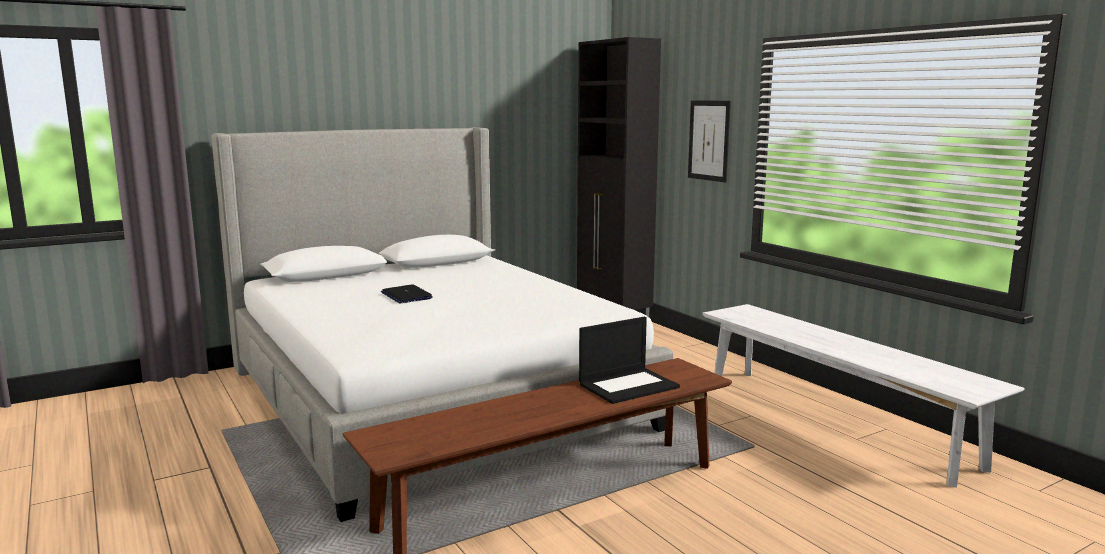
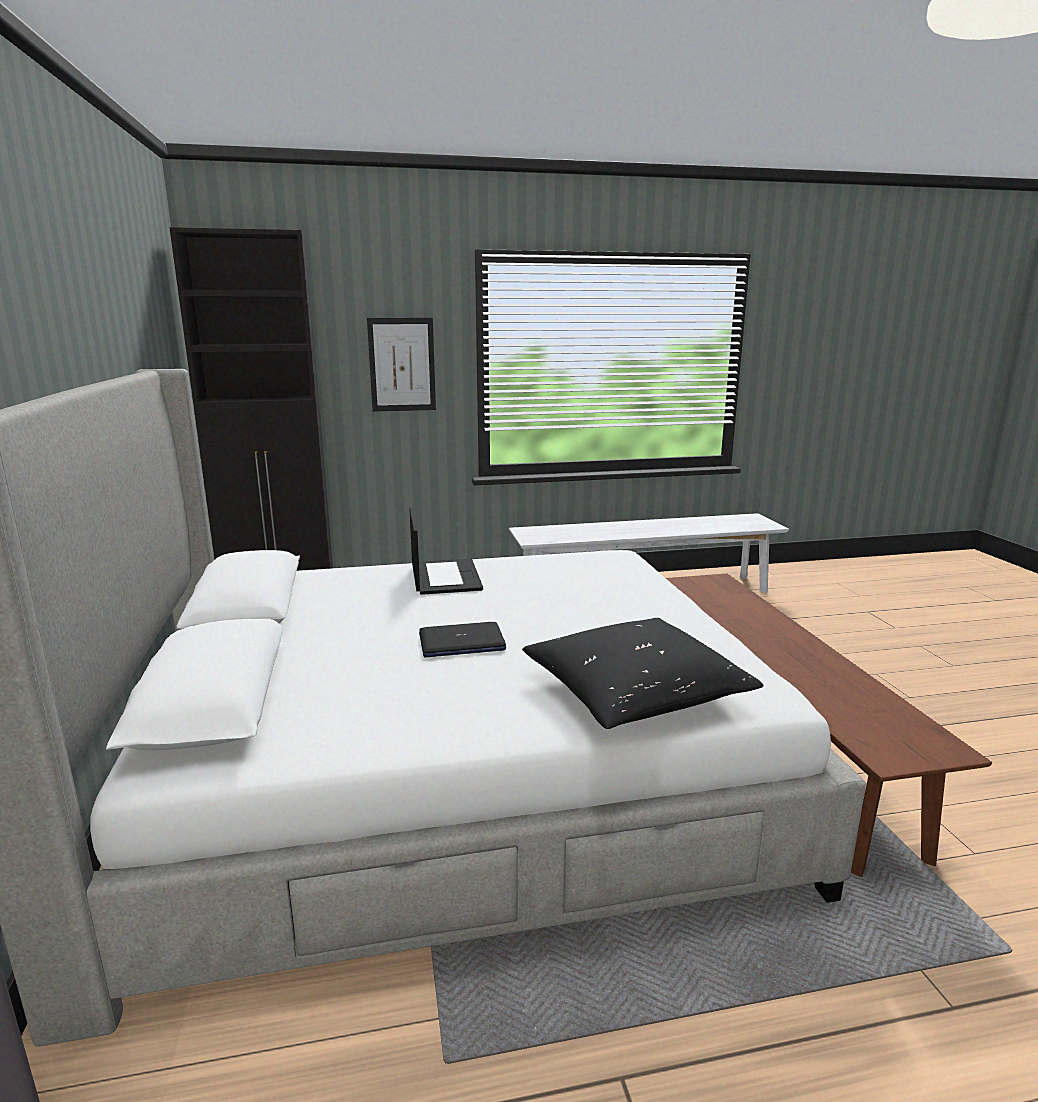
camera: 70 degrees left, 5 degrees up
(353, 329) = (634, 692): none -> black pillow
(629, 385) = (734, 608): laptop -> laptop (444, 577)

